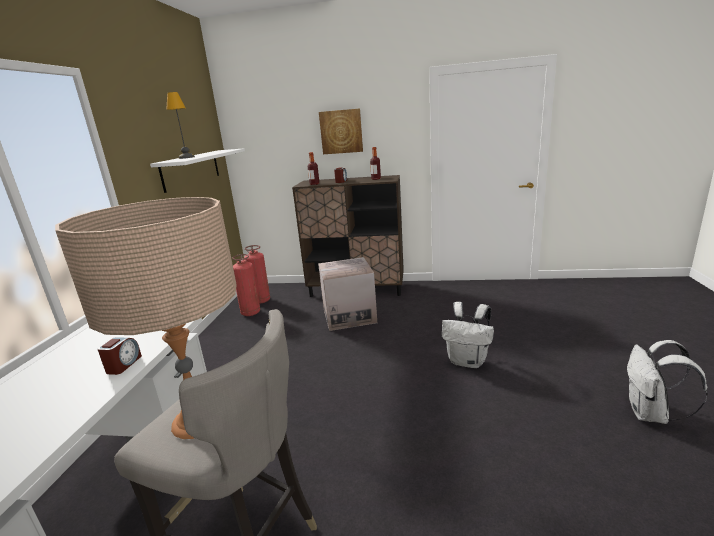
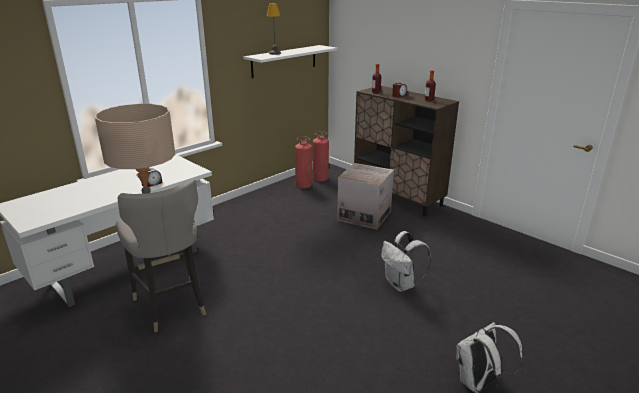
camera: 35 degrees right, 5 degrees up
(341, 131) = (417, 48): picture -> none

